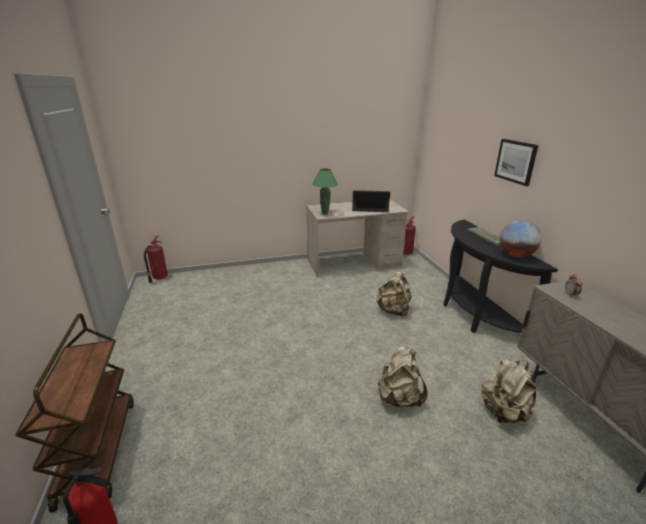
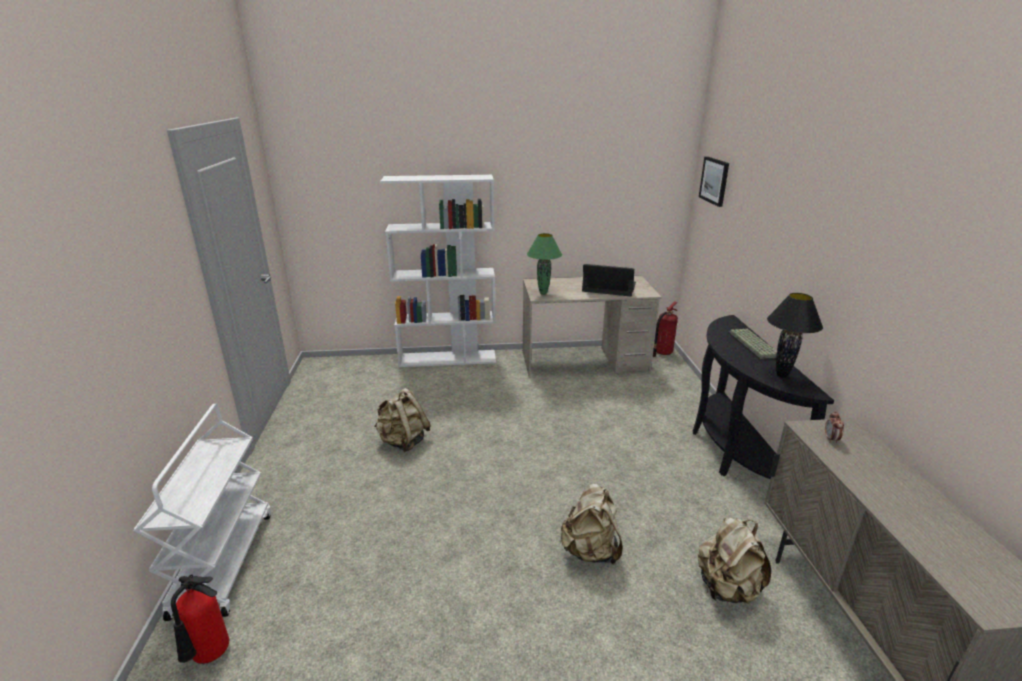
camera: 10 degrees right, 0 degrees up
(98, 449) = (223, 561): brown cart -> white cart
(159, 278) = (330, 361): fire extinguisher -> none
(253, 268) = (448, 358): none -> white bookcase
(393, 311) = (619, 434): beige backpack -> beige backpack (403, 441)
(516, 161) = (795, 243): picture -> picture (714, 181)
(516, 255) = (782, 375): globe -> black table lamp

